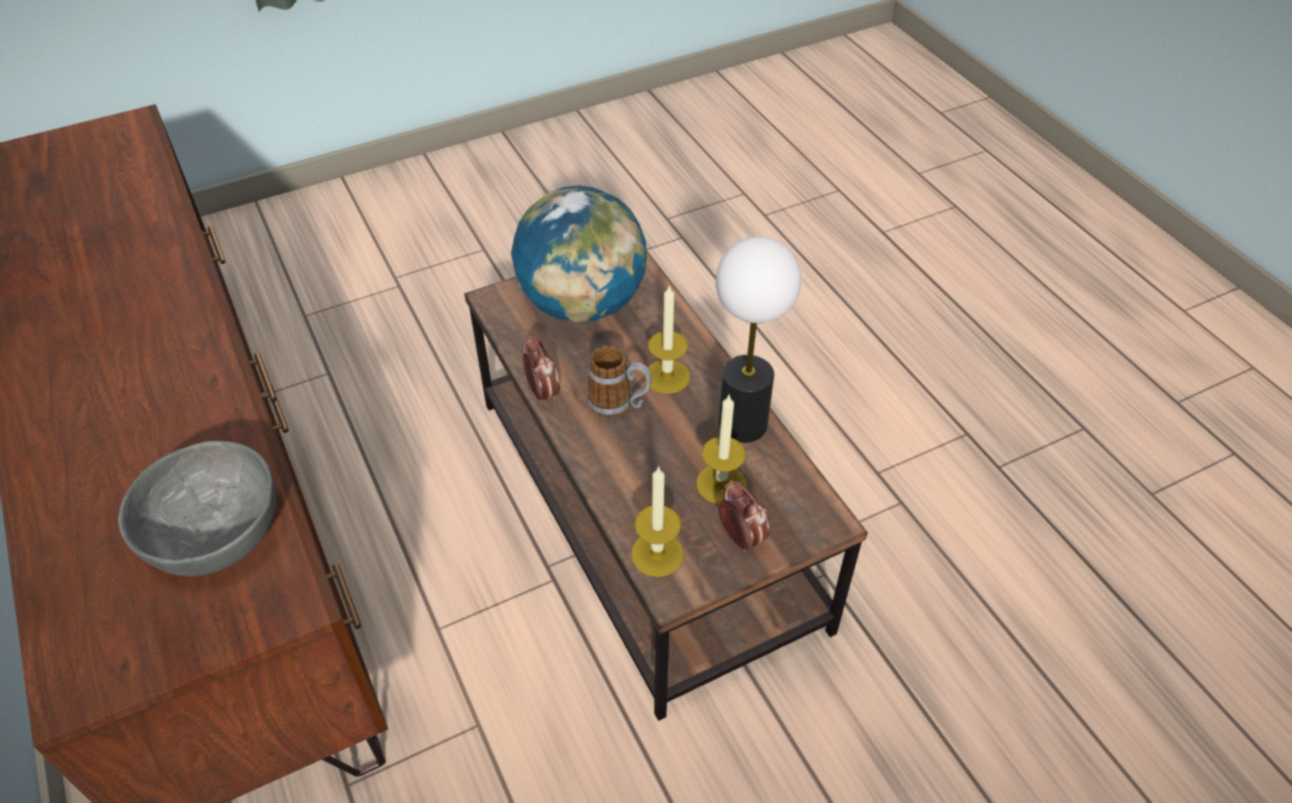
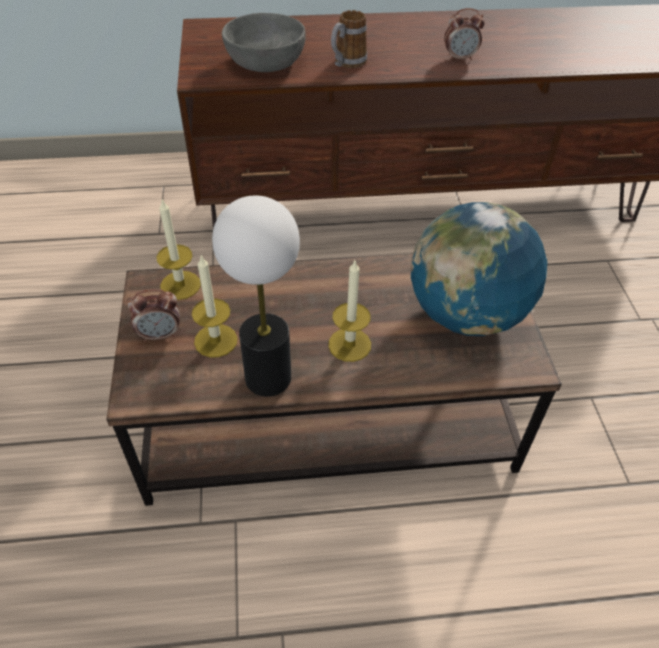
camera: 110 degrees right, 0 degrees up
(542, 392) = (368, 265): alarm clock -> alarm clock (460, 58)
(619, 404) = (333, 305): mug -> mug (346, 63)

